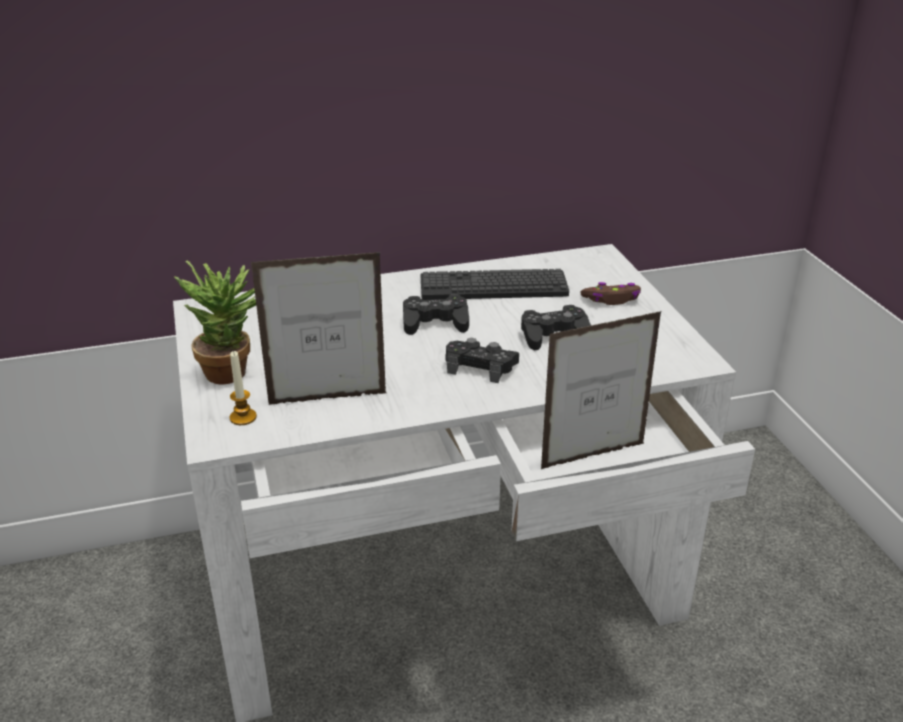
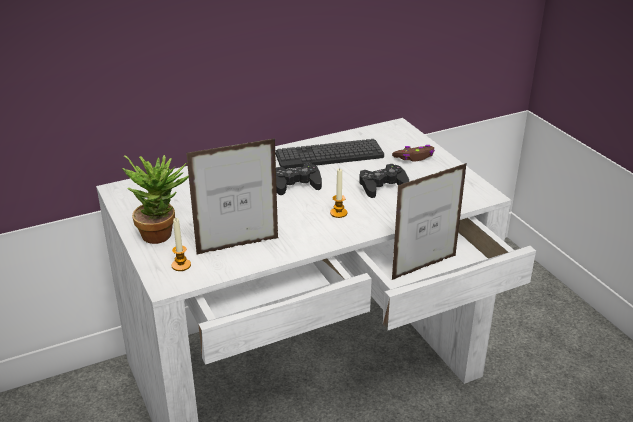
camera: 10 degrees left, 0 degrees up
(480, 367) = (338, 213): black game controller -> candle

